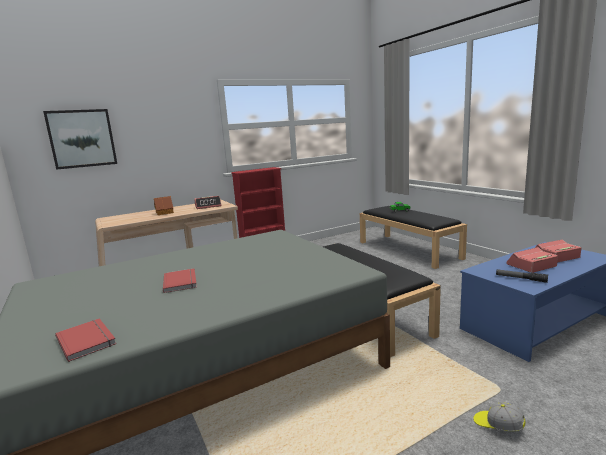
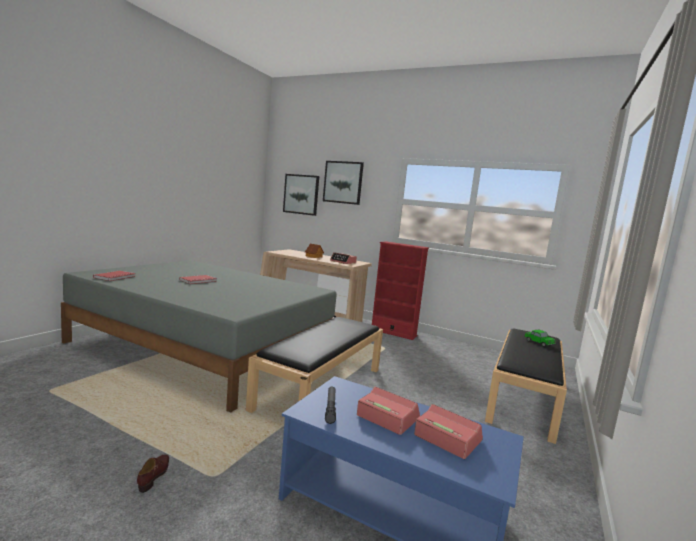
camera: 55 degrees right, 5 degrees down
(148, 114) = (343, 182): none -> picture
(498, 425) = (155, 475): cap -> brown shoe

